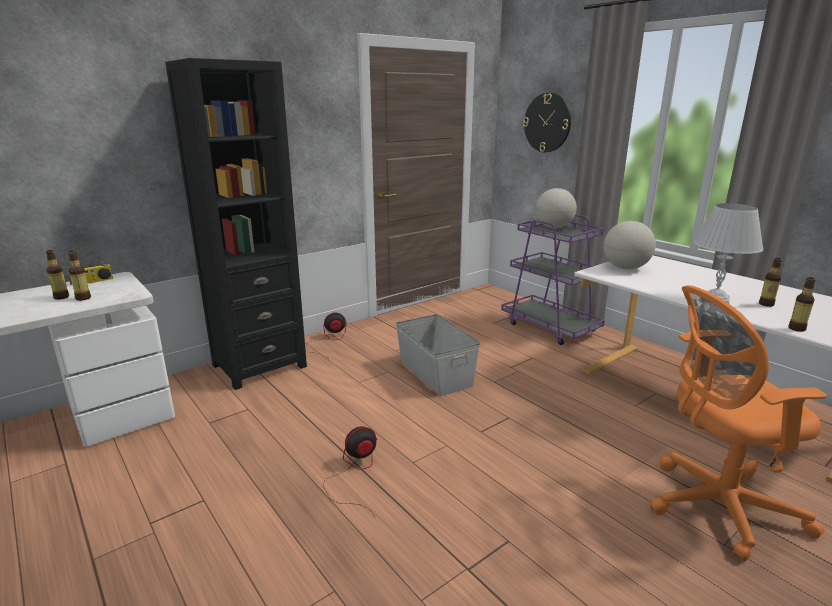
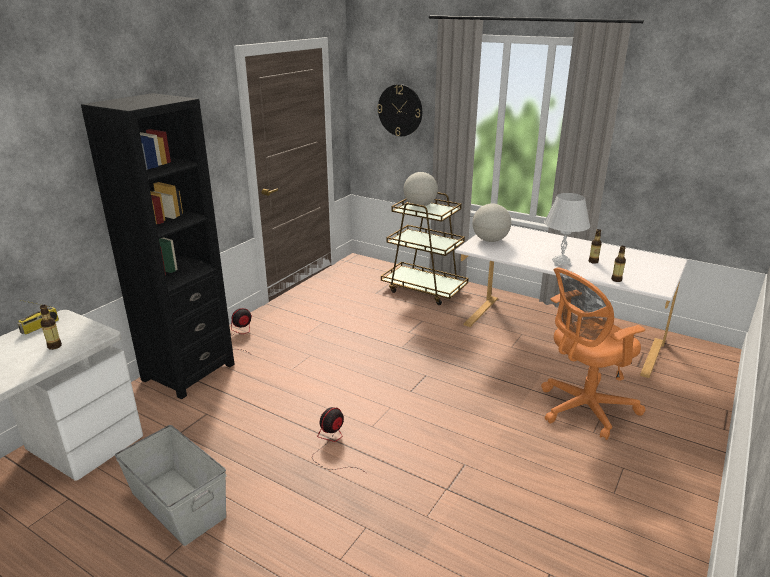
camera: 20 degrees left, 5 degrees up
(61, 297) = (30, 349): bottle -> none
(435, 373) = (351, 349): grey storage box -> grey storage box (177, 505)
(550, 327) = (424, 289): purple cart -> brown cart

